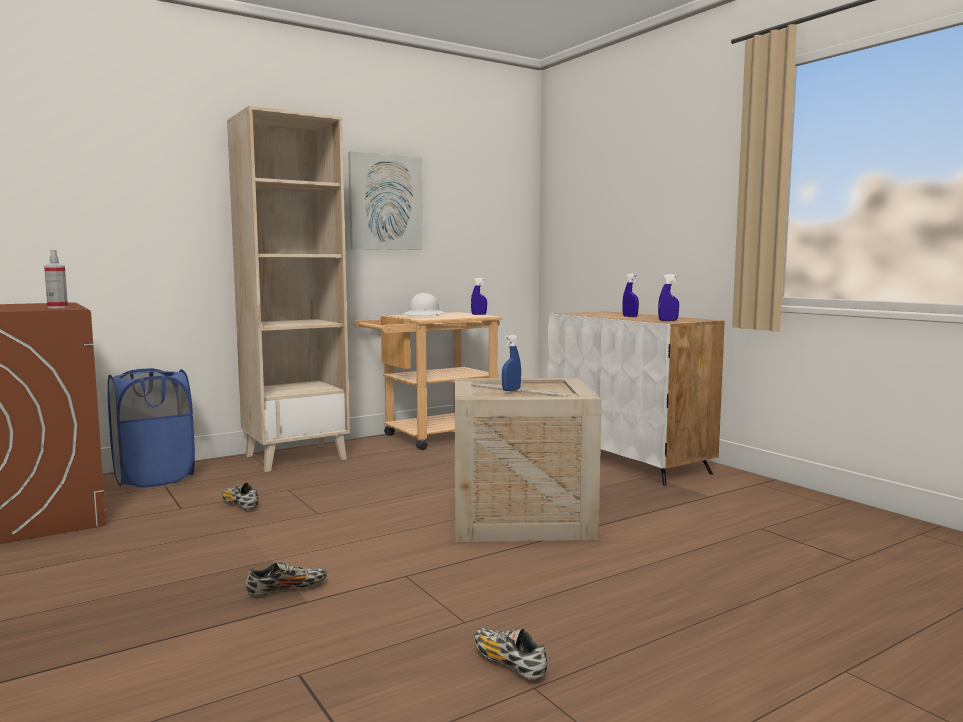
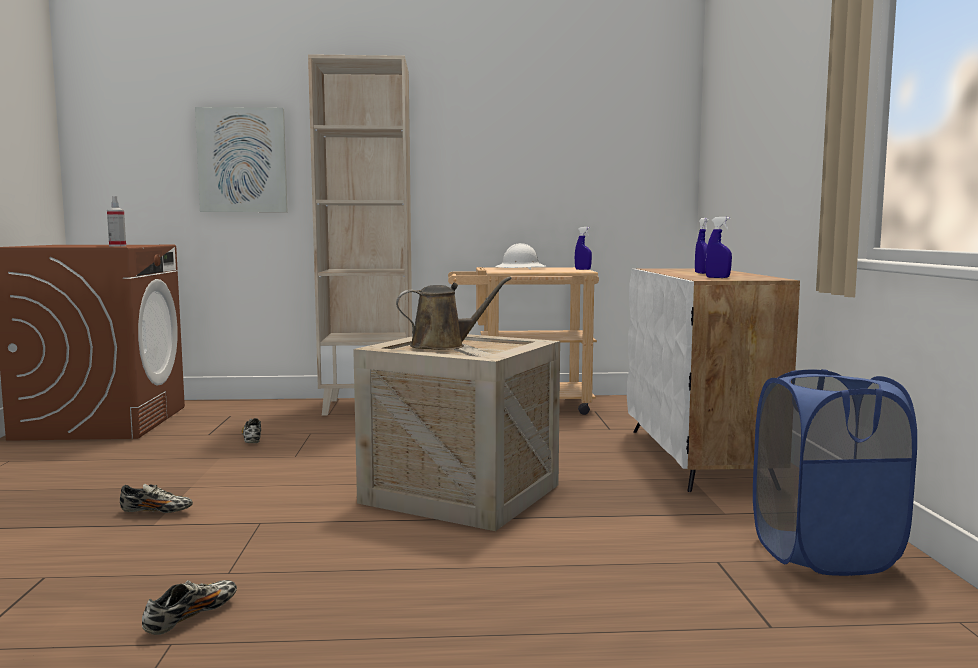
camera: 30 degrees right, 0 degrees up
(154, 478) = (234, 408): blue laundry basket -> blue laundry basket (824, 553)
(385, 202) = (491, 145): picture -> picture (242, 160)
(508, 663) = (191, 617): shoe -> shoe turned 45 degrees clockwise
(511, 390) = (443, 346): blue spray bottle -> brown watering can

